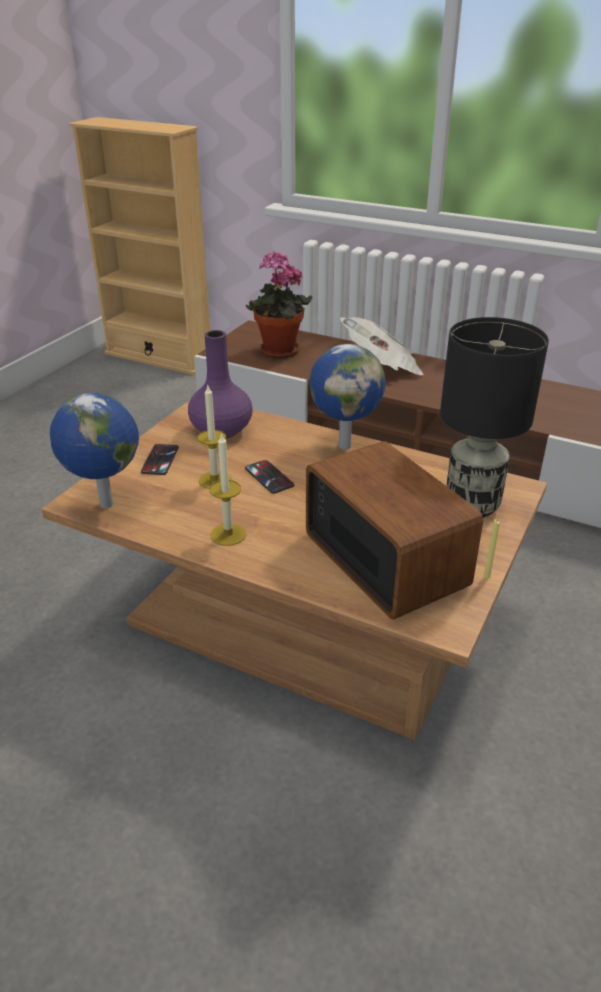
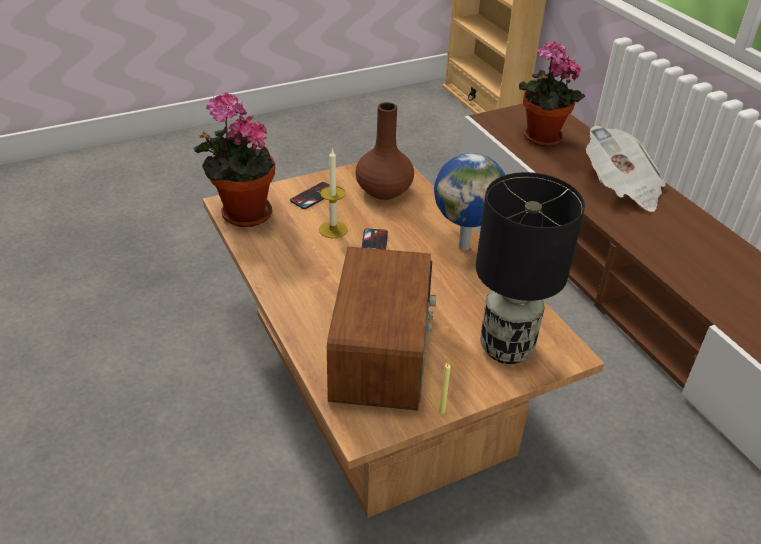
camera: 35 degrees right, 5 degrees up
(105, 505) = (242, 214): globe -> potted plant
(220, 430) = (383, 191): purple vase -> brown vase
(228, 534) = (294, 276): candle -> none

